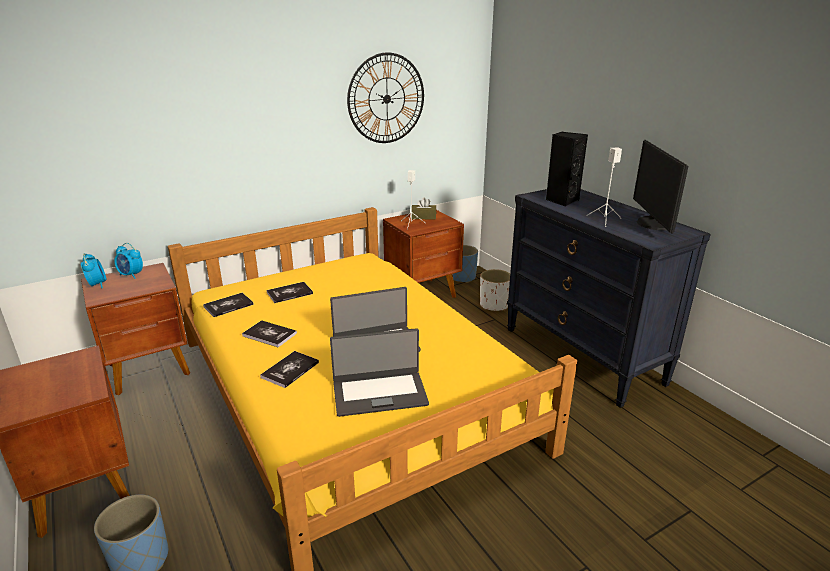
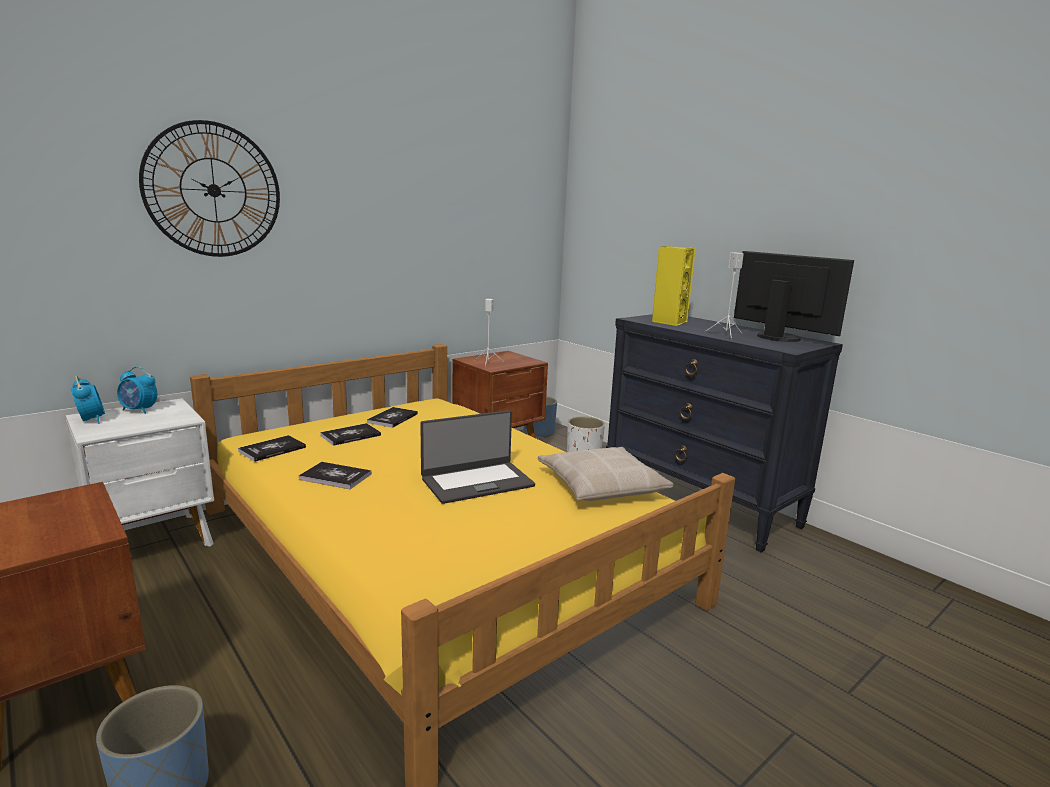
camera: 10 degrees left, 10 degrees down
(151, 370) = (156, 543): brown nightstand -> white nightstand
(290, 370) = (373, 512): book -> book (392, 418)
(379, 393) = (499, 530): laptop -> none
(386, 99) = (460, 219): wall clock -> wall clock (213, 190)
(423, 217) = (499, 357): brown tissue box -> none
(475, 352) = (601, 485): none -> beige pillow
(561, 200) = (669, 322): black speaker -> yellow speaker
(653, 224) = (779, 337): monitor -> monitor turned 150 degrees clockwise

